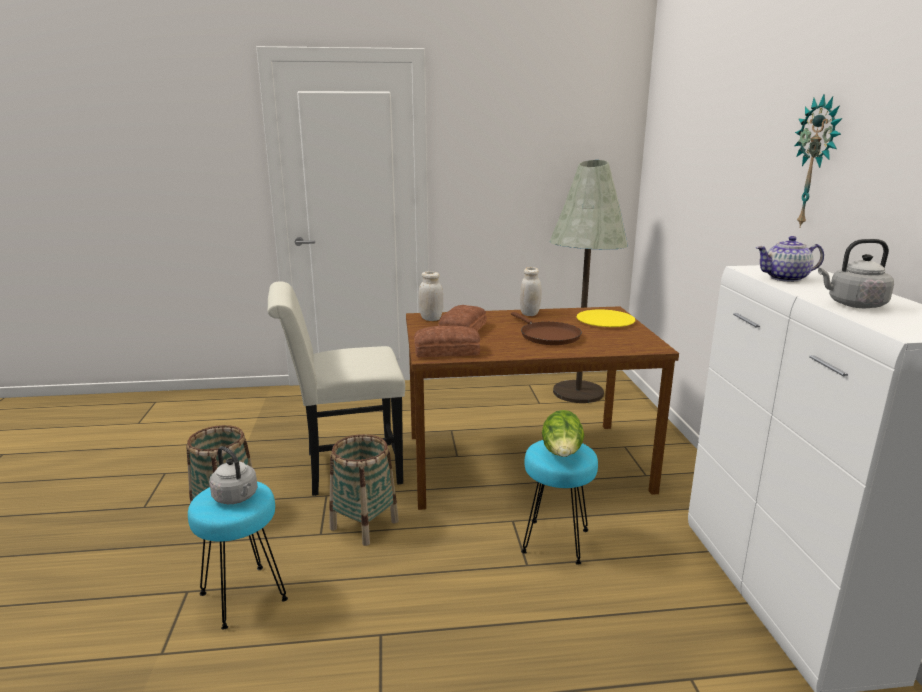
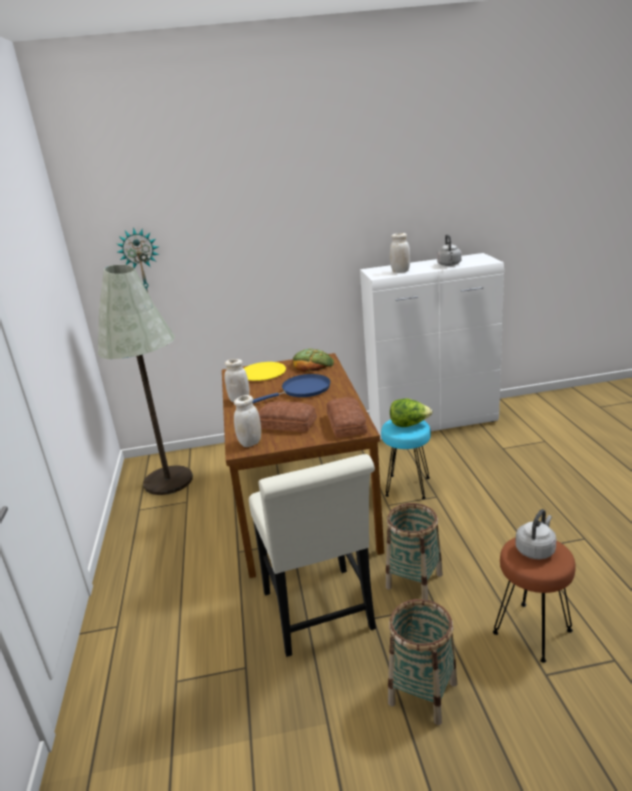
camera: 90 degrees left, 5 degrees up
(245, 596) = (531, 631): turquoise stool -> brown stool
(547, 336) = (302, 390): brown frying pan -> blue frying pan
(632, 341) = (312, 364): none -> bread
(786, 278) = (400, 271): teapot -> white jar
(816, 163) = (339, 215): wall clock -> wall clock (142, 265)

